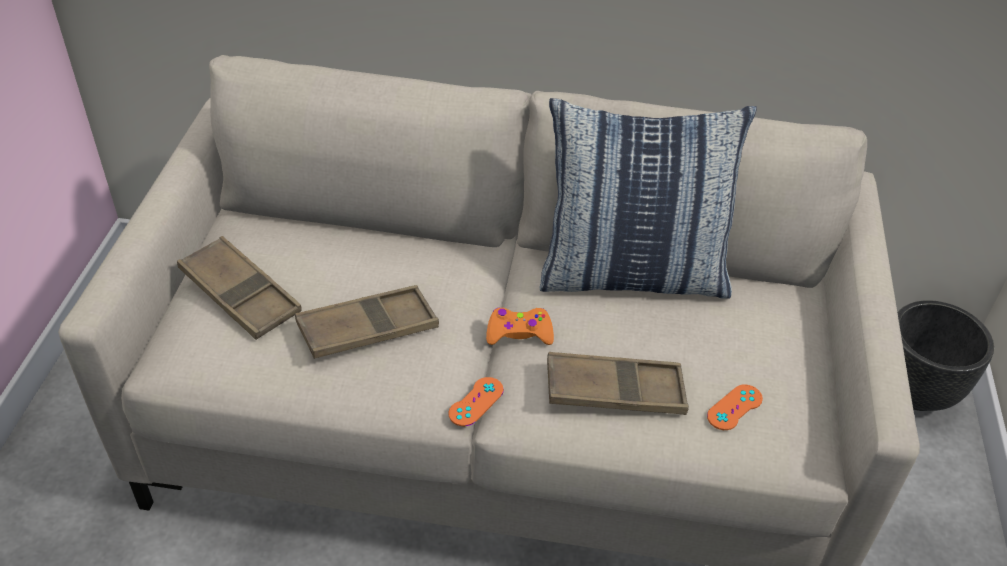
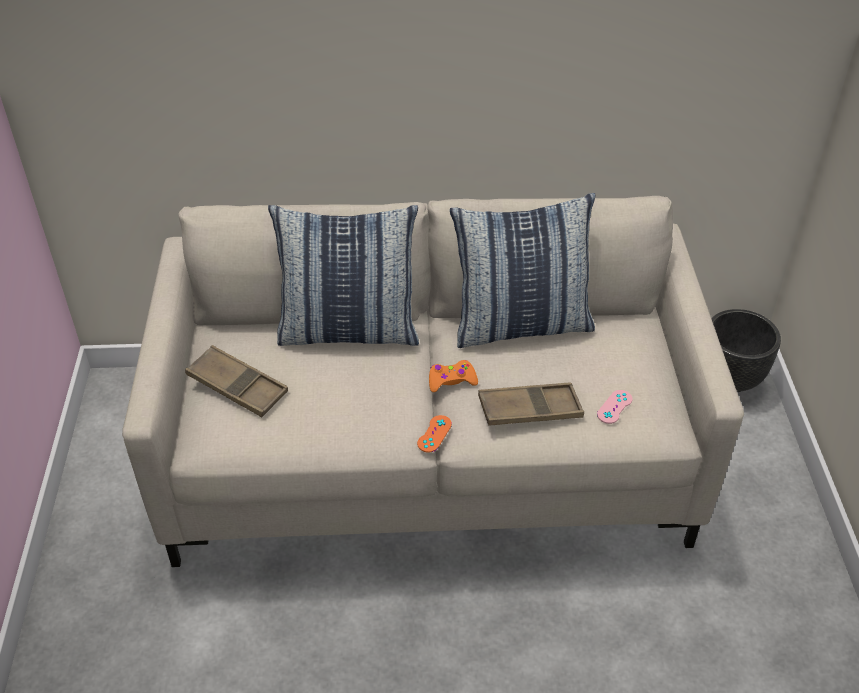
camera: 10 degrees left, 0 degrees up
(368, 329) = (341, 396): brown tray -> none
(405, 246) = (349, 331): none -> pillow
(734, 407) = (614, 407): orange game controller -> pink game controller

